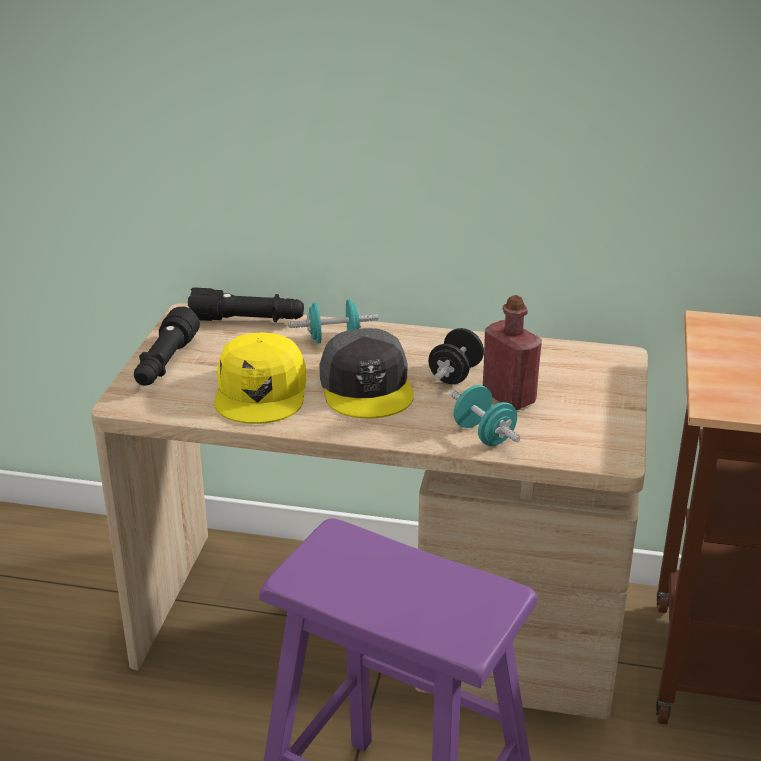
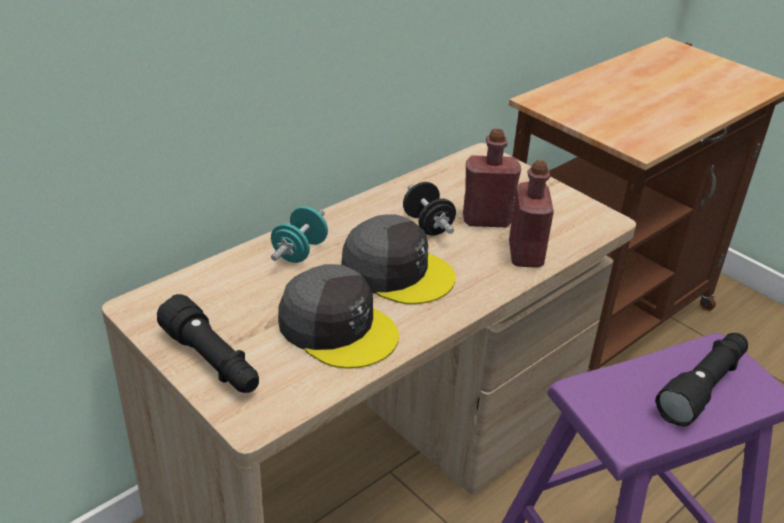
camera: 55 degrees left, 5 degrees up
(247, 321) = (202, 279): black flashlight -> black flashlight (703, 387)
(261, 392) = (337, 328): yellow cap -> grey cap
(484, 435) = (525, 254): turquoise dumbbell -> red bottle

